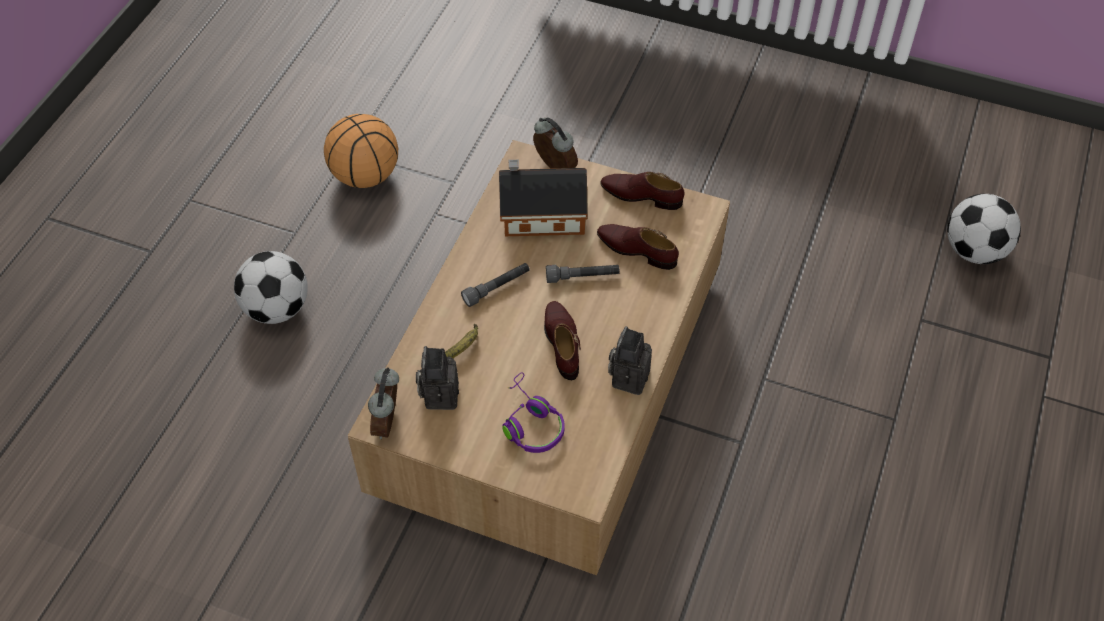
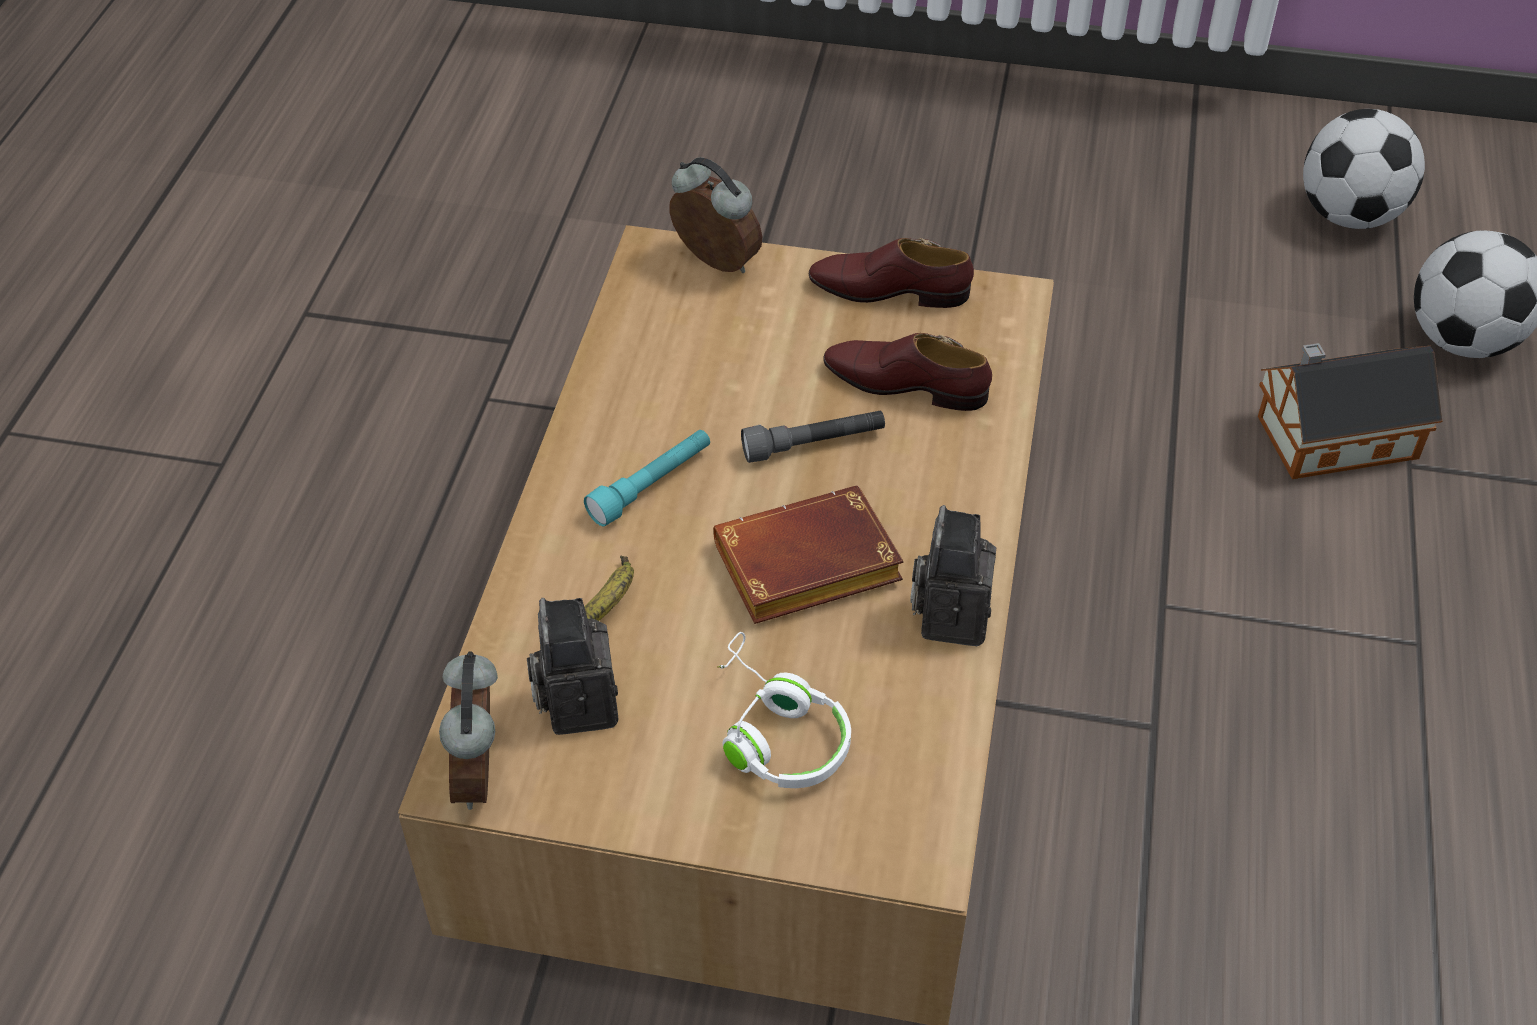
camera: 10 degrees left, 5 degrees down
(277, 310) = (205, 608): football -> football (1349, 216)
(365, 175) = (344, 348): basketball -> none
(497, 288) = (651, 486): grey flashlight -> turquoise flashlight
(530, 423) = (775, 731): purple headphones -> white headphones
(539, 214) = (705, 345): toy house -> toy house (1330, 437)
(562, 343) = (804, 570): brown shoe -> brown book

